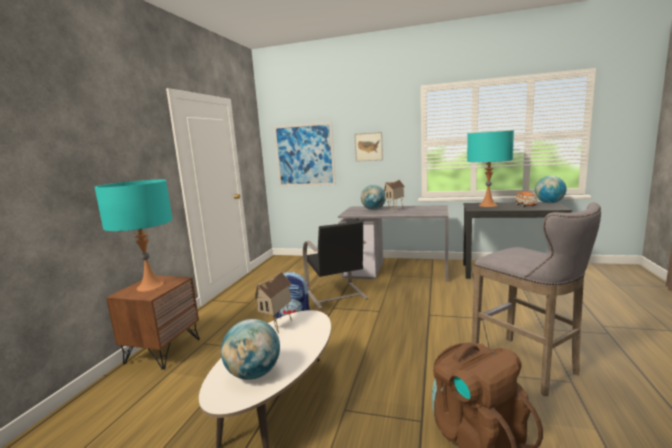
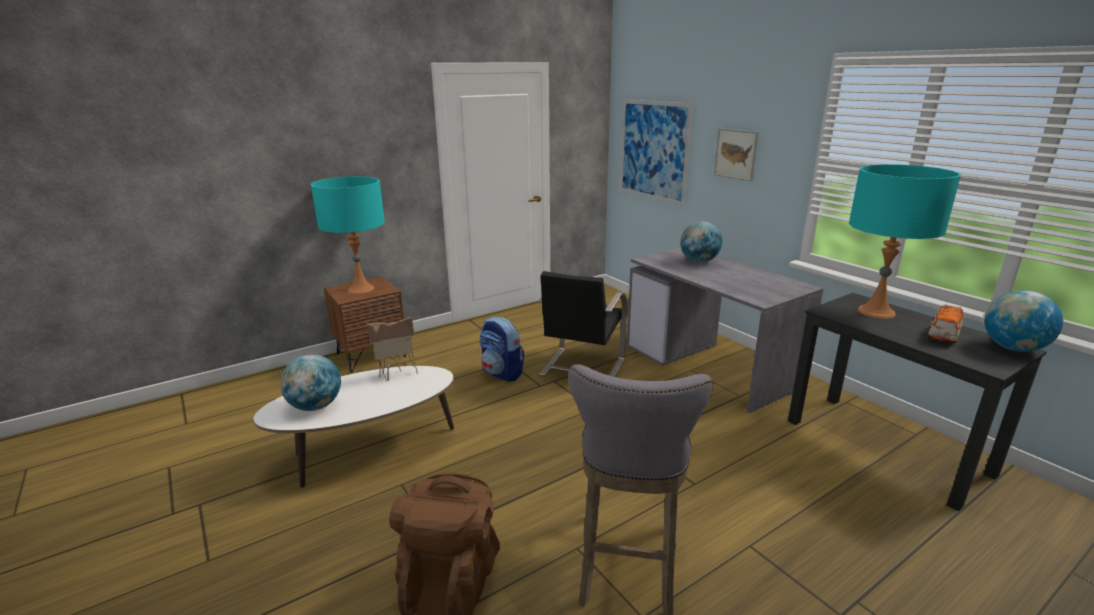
camera: 40 degrees right, 10 degrees up
(395, 210) = (720, 273): toy house -> none

